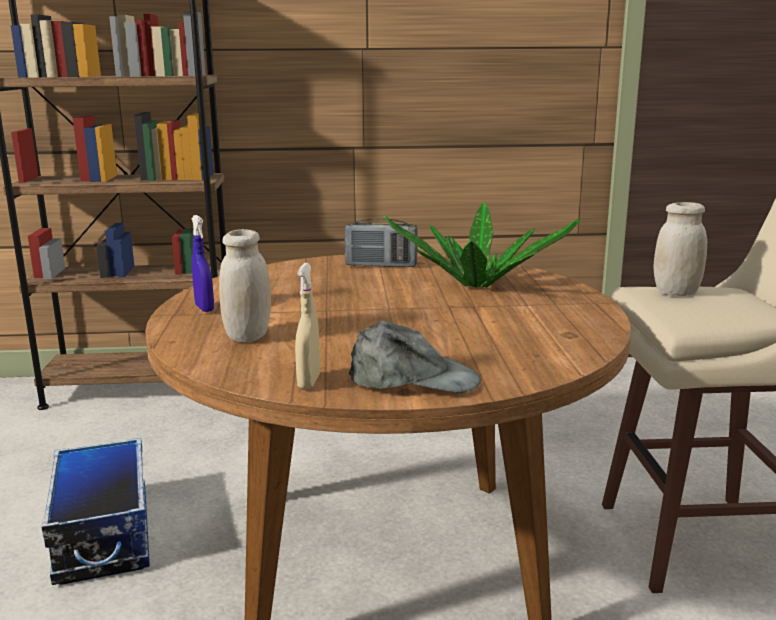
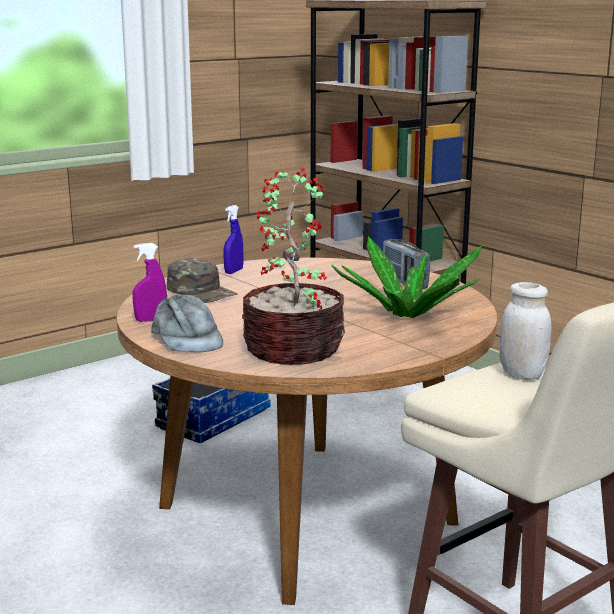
camera: 55 degrees right, 0 degrees up
(248, 336) = (202, 291): white jar -> green cap
(309, 382) = (151, 320): beige spray bottle -> purple spray bottle
(517, 342) = (292, 348): none -> potted plant

